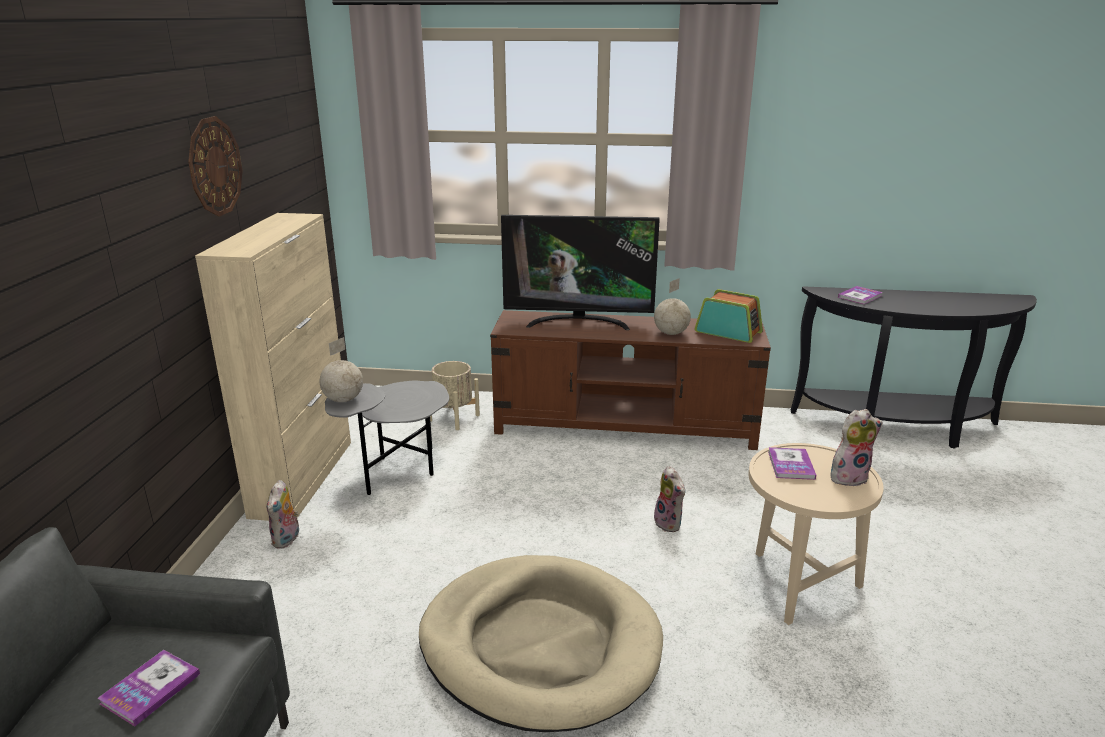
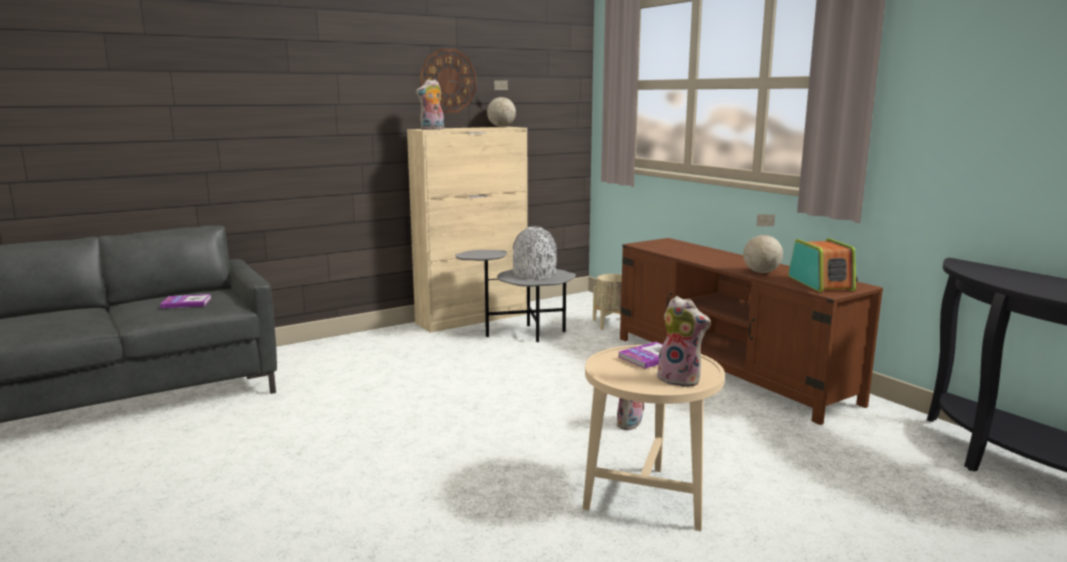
camera: 50 degrees right, 10 degrees down
(287, 540) = (412, 337): plush toy -> plush toy (432, 129)
(343, 400) = (475, 252): globe -> globe (501, 126)
(400, 398) = (534, 274): none -> grey vase
(540, 645) = (420, 428): beige dog bed -> none
(578, 322) = (703, 252): television -> none
(860, 296) = (998, 273): book -> none

